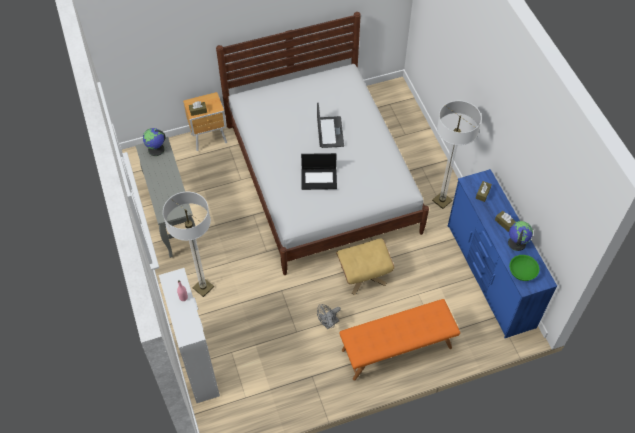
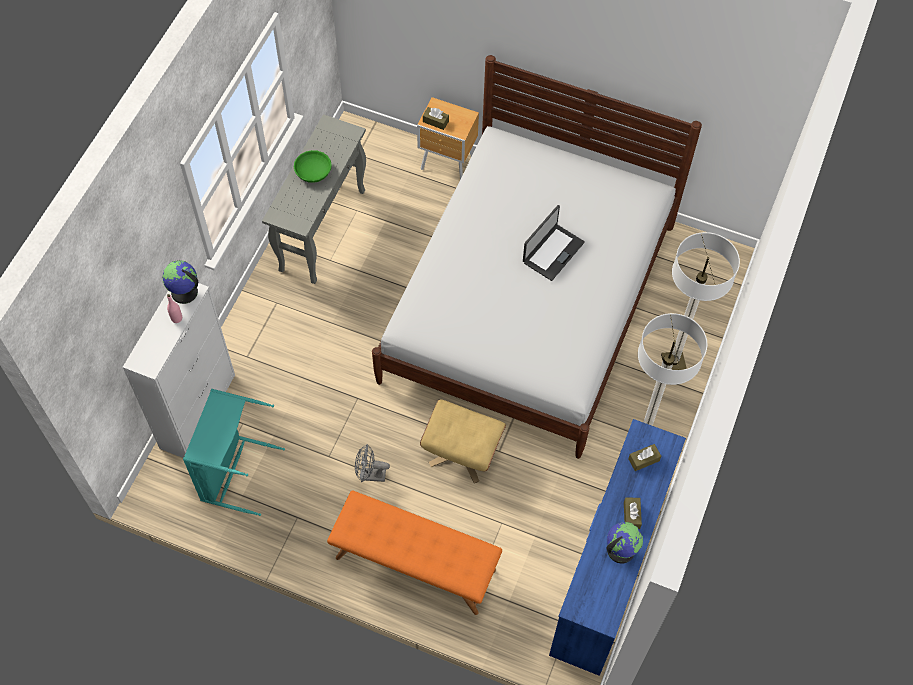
camera: 40 degrees right, 5 degrees up
(156, 149) = (339, 135): globe -> globe (184, 292)
(203, 287) = (281, 330): floor lamp -> floor lamp (673, 362)
(252, 381) = (233, 472): none -> turquoise laundry basket
(319, 178) = (485, 298): laptop -> none
(522, 271) = (591, 587): green bowl -> green bowl (313, 171)

